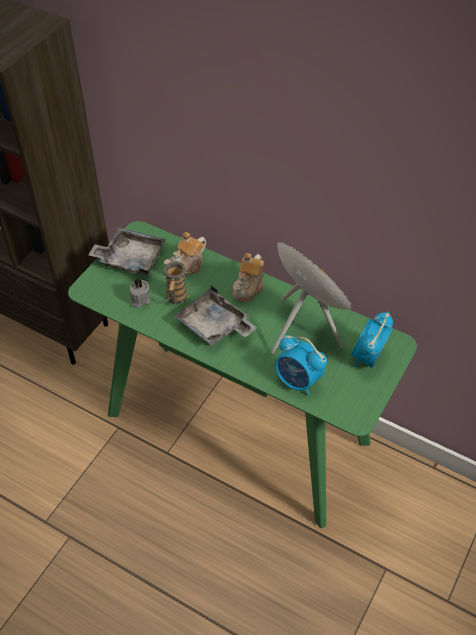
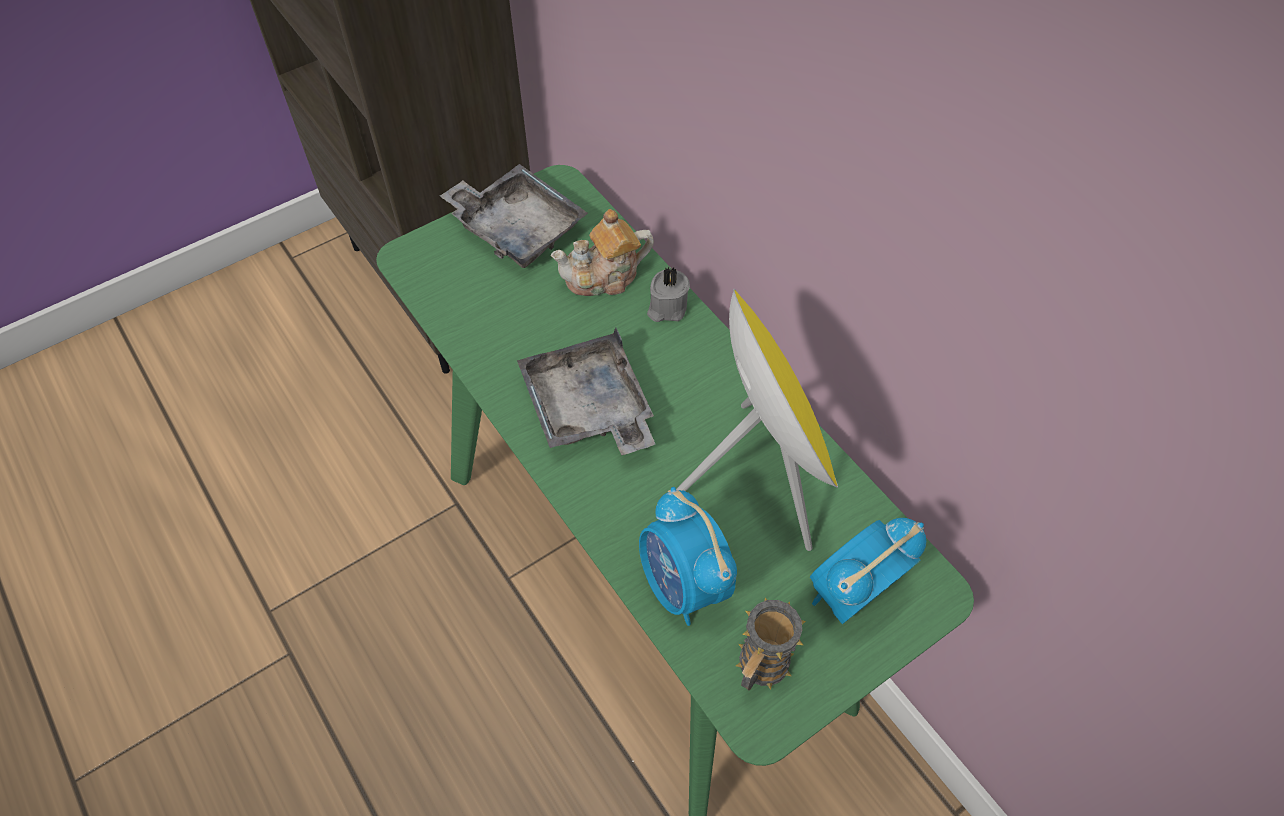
camera: 25 degrees right, 5 degrees up
(139, 299) = (487, 308): grey candle -> grey candle (666, 308)
(176, 299) = (550, 330): mug -> mug (759, 669)
(249, 287) = (694, 358): teapot -> none

